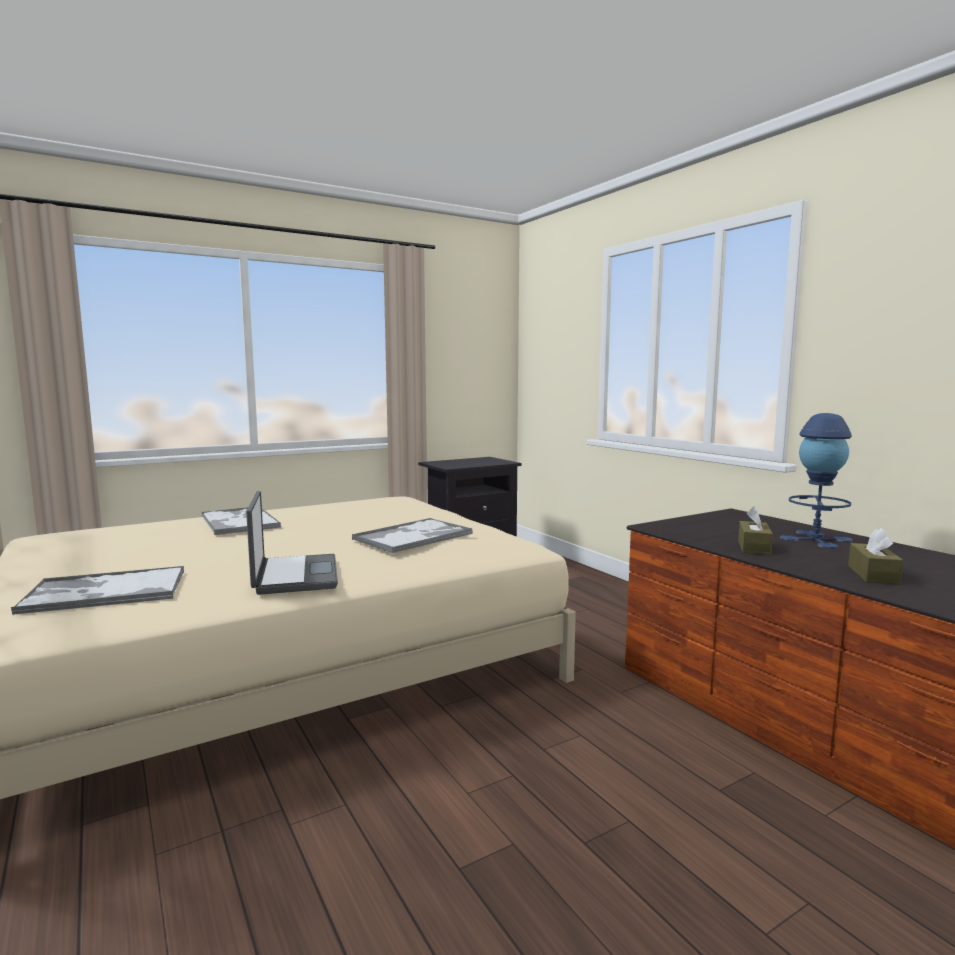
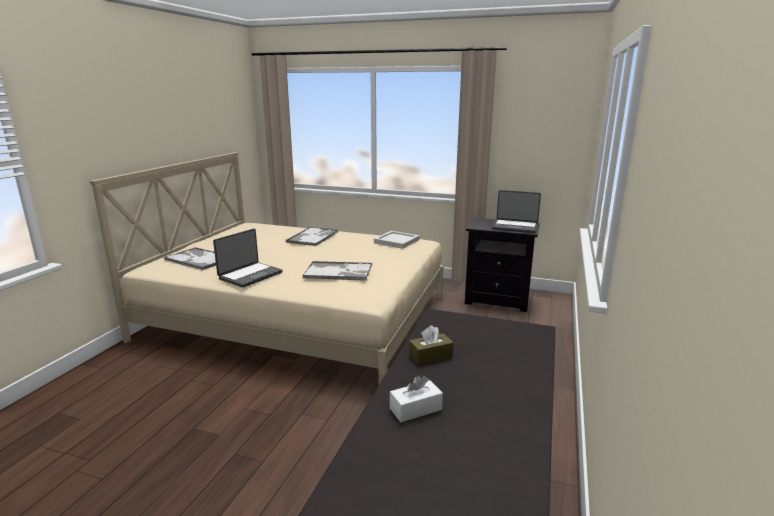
camera: 50 degrees right, 10 degrees up
(371, 502) = (397, 241): none -> white tray
(484, 461) = (515, 227): none -> laptop
(815, 539) = (498, 374): blue table lamp -> none
(873, 574) = (415, 409): brown tissue box -> white tissue box

